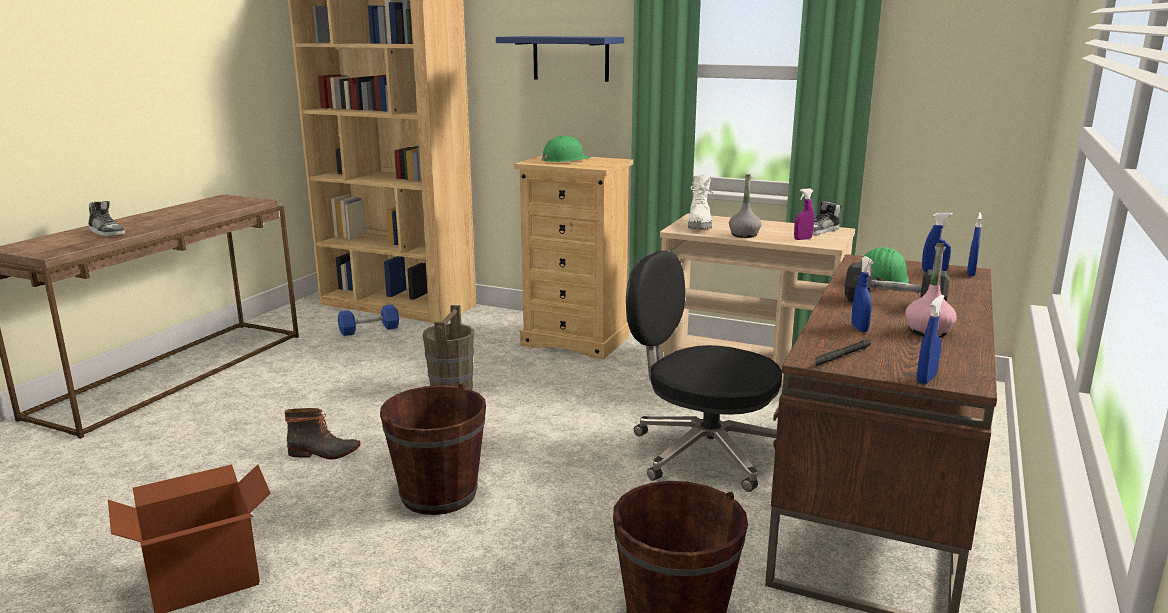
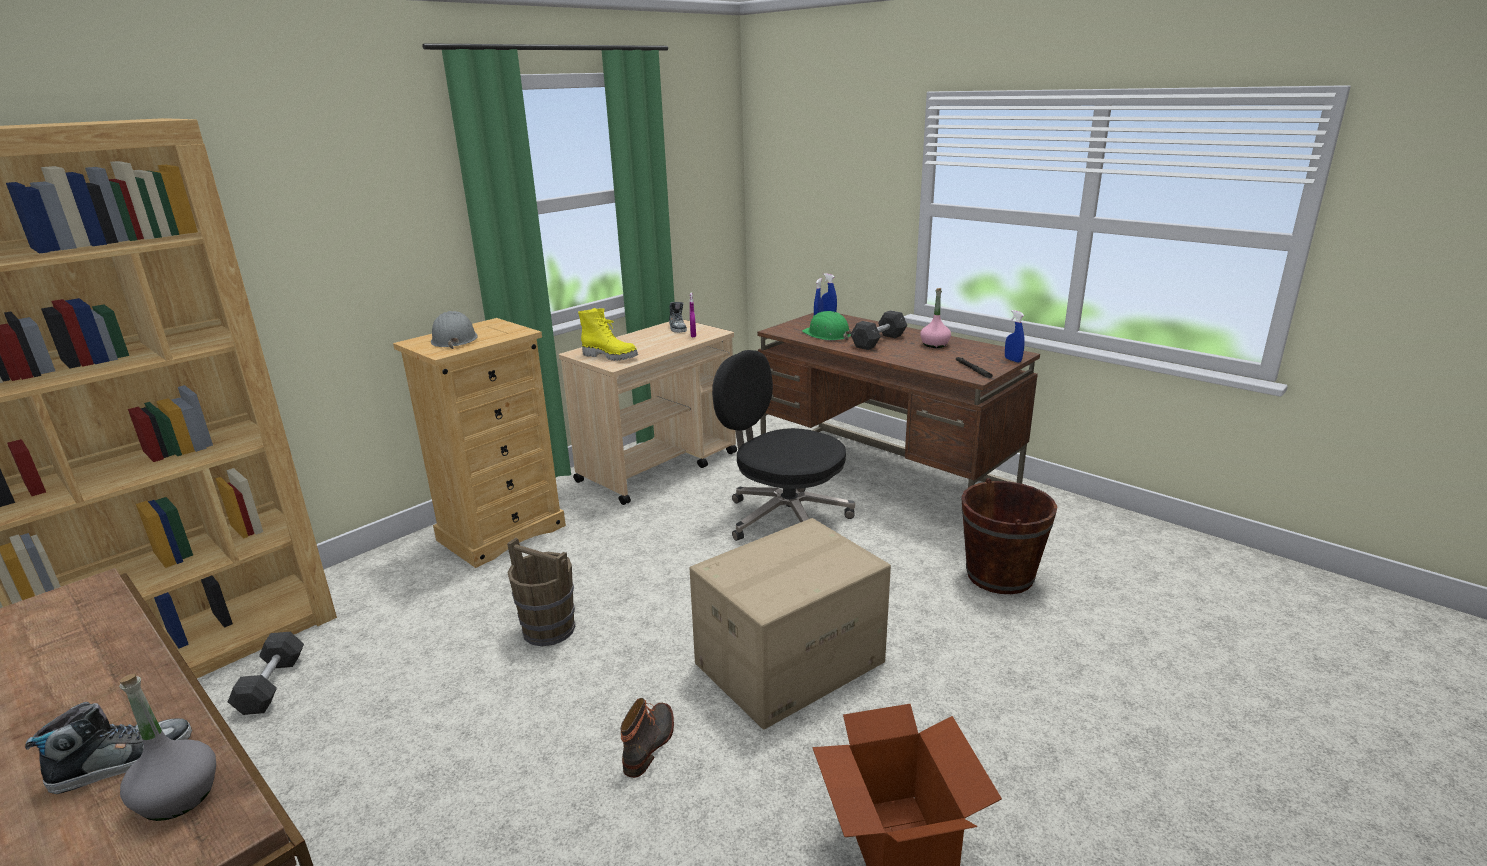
camera: 70 degrees left, 5 degrees up
(369, 330) = (272, 685): blue dumbbell -> grey dumbbell
(439, 494) = (789, 662): brown bucket -> cardboard box
(564, 160) = (454, 339): green hard hat -> grey hard hat
(570, 58) = (370, 220): blue shelf -> none
(700, 225) = (611, 356): white boot -> yellow boot
(702, 452) = (784, 517): black office chair -> black office chair turned 75 degrees clockwise
(744, 235) = (660, 348): grey bottle -> grey bottle (178, 797)
(859, 328) = (924, 357): blue spray bottle -> none

